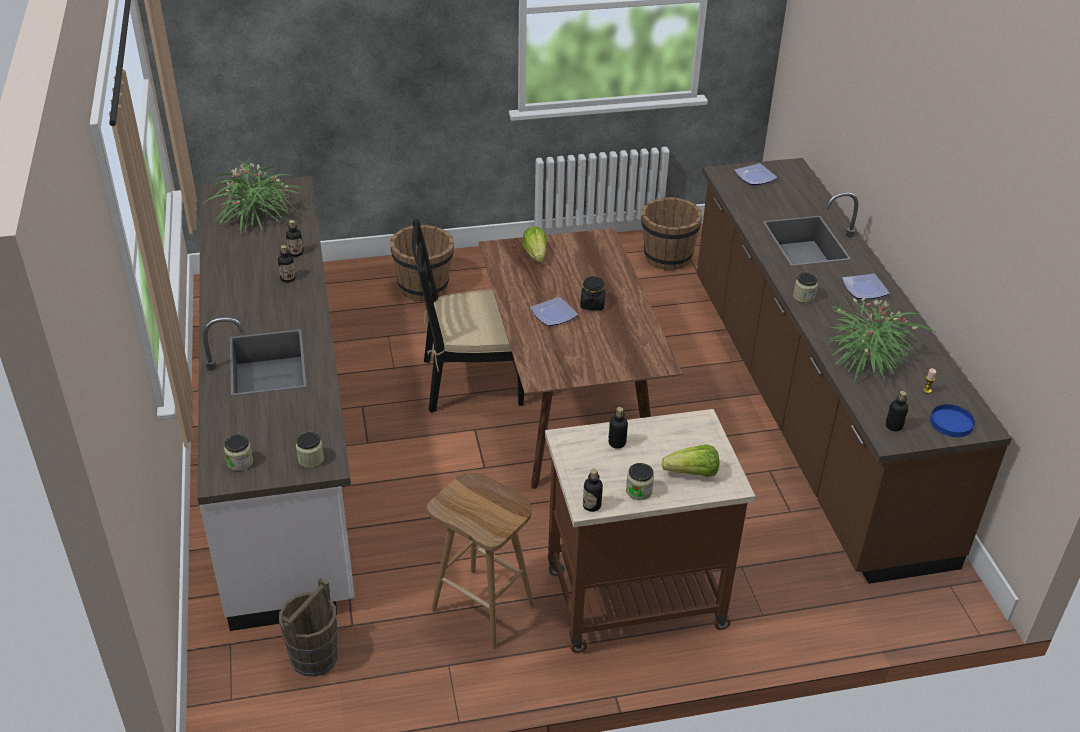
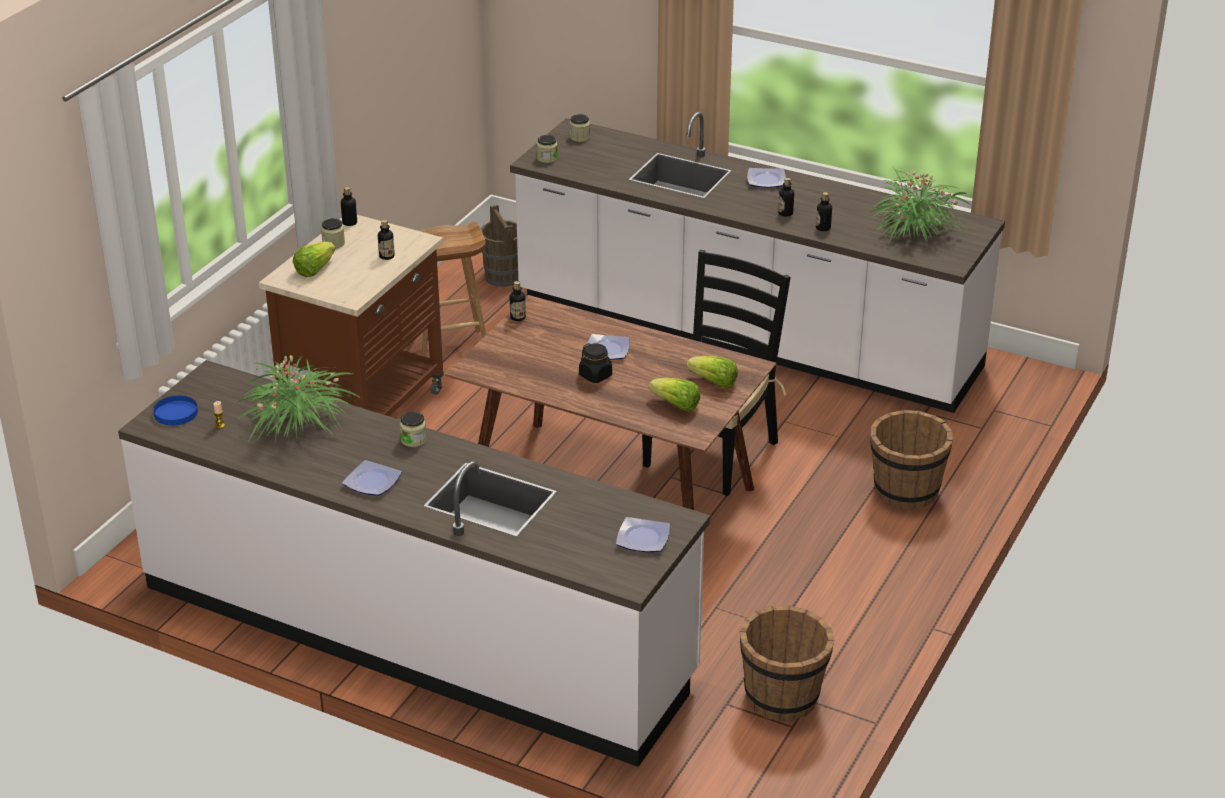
camera: 130 degrees right, 5 degrees down
(233, 310) = (767, 181): none -> plate
(581, 257) = (676, 405): none -> lettuce
(808, 410) = (416, 631): brown counter -> white counter
(893, 426) = (217, 384): bottle -> bottle (518, 317)

